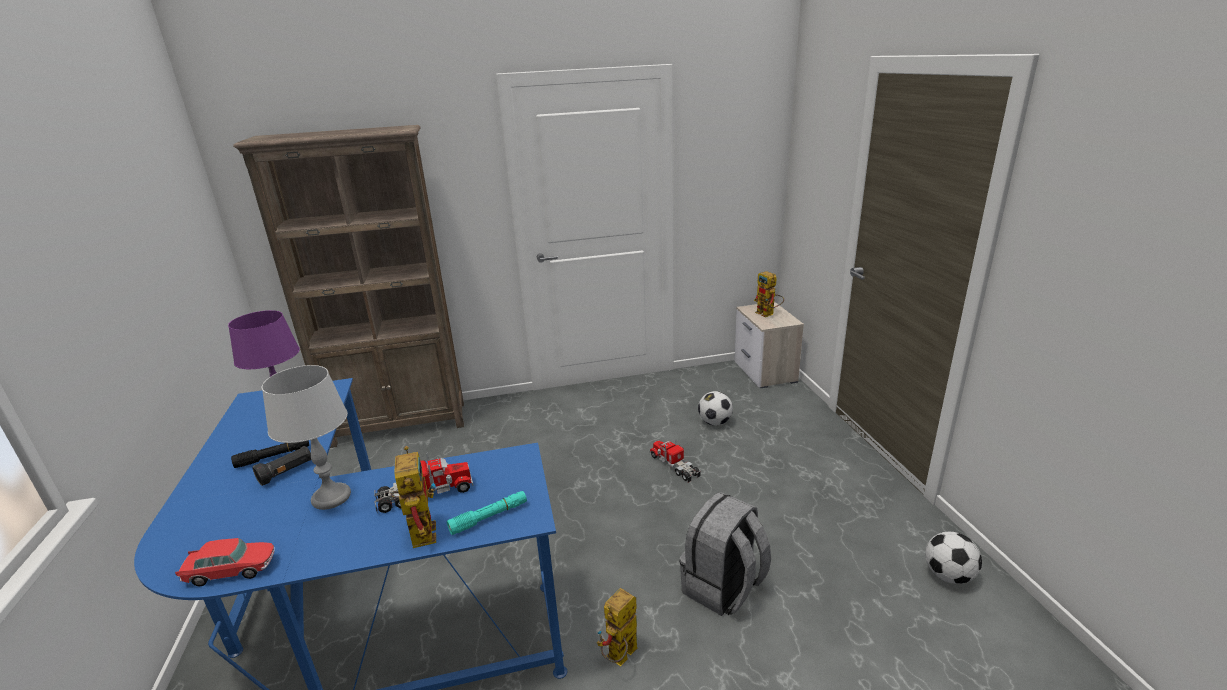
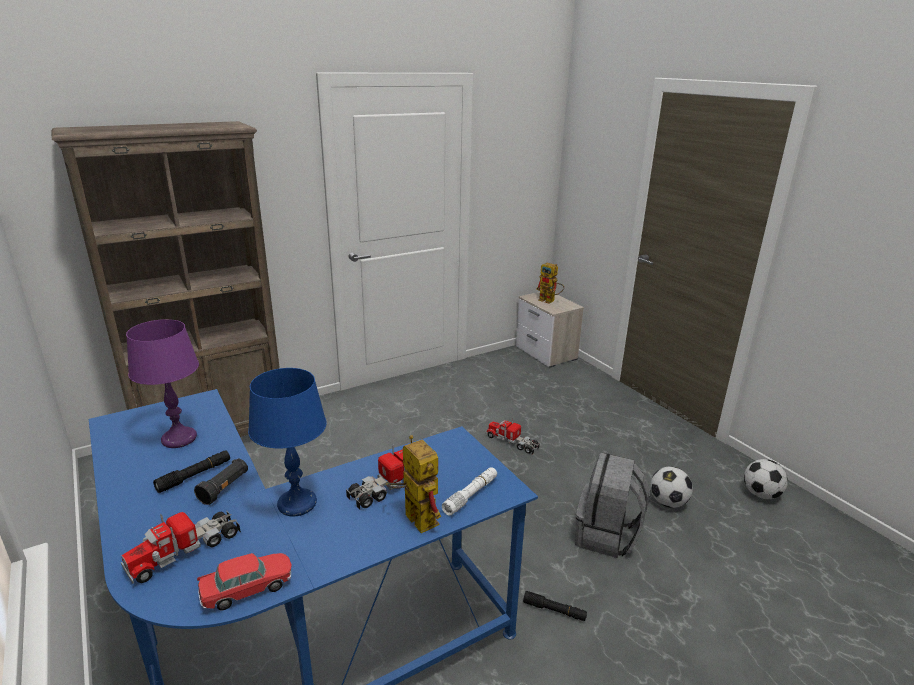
camera: 20 degrees left, 0 degrees up
(214, 524) = (184, 550): none -> toy truck
(331, 498) = (297, 504): grey table lamp -> blue table lamp
(489, 517) = (471, 495): turquoise flashlight -> white flashlight
(620, 659) = (554, 610): toy robot -> black flashlight
(715, 422) = (527, 401): football -> football (668, 502)

